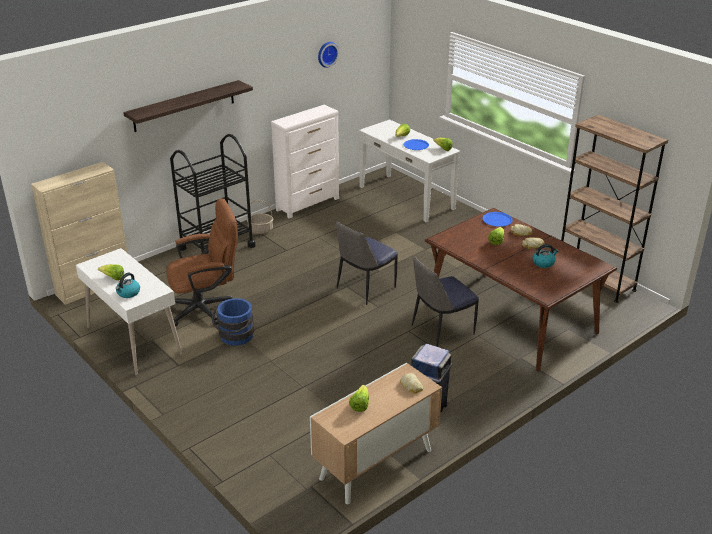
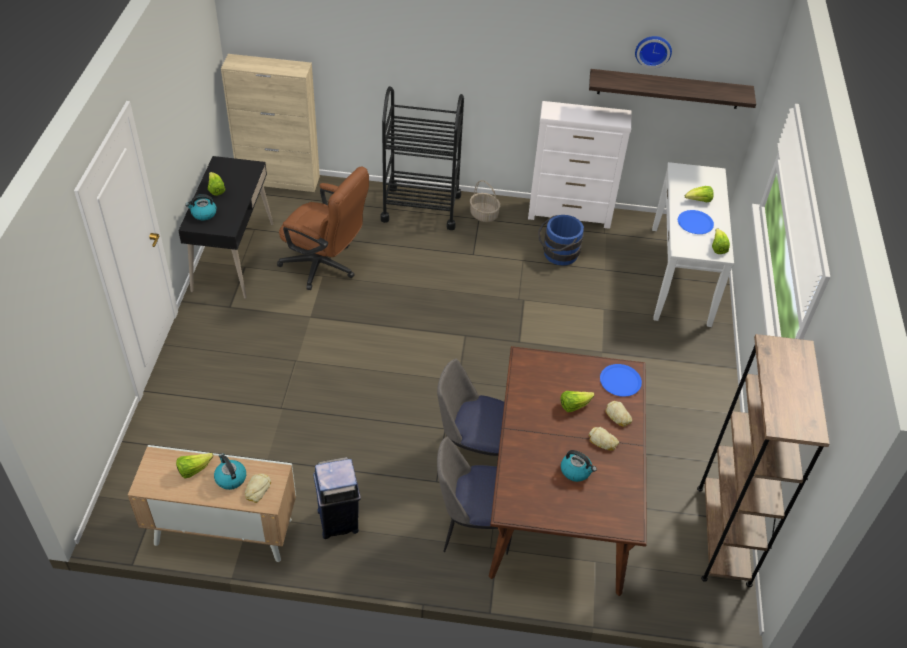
camera: 45 degrees right, 15 degrees up
(133, 341) = (233, 257): white desk -> black desk
(184, 106) = (424, 40): shelf -> shelf (669, 89)
(235, 337) = (303, 315): blue bucket -> blue bucket (557, 254)
(364, 289) = (476, 351): chair -> chair (473, 527)
(387, 392) = (230, 478): none -> kettle

